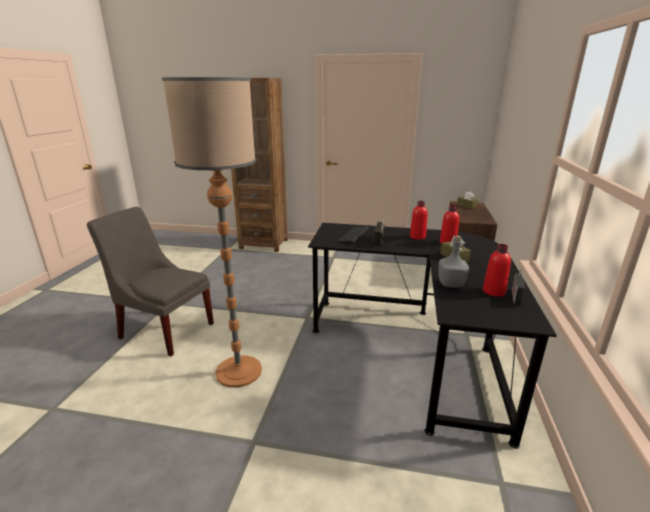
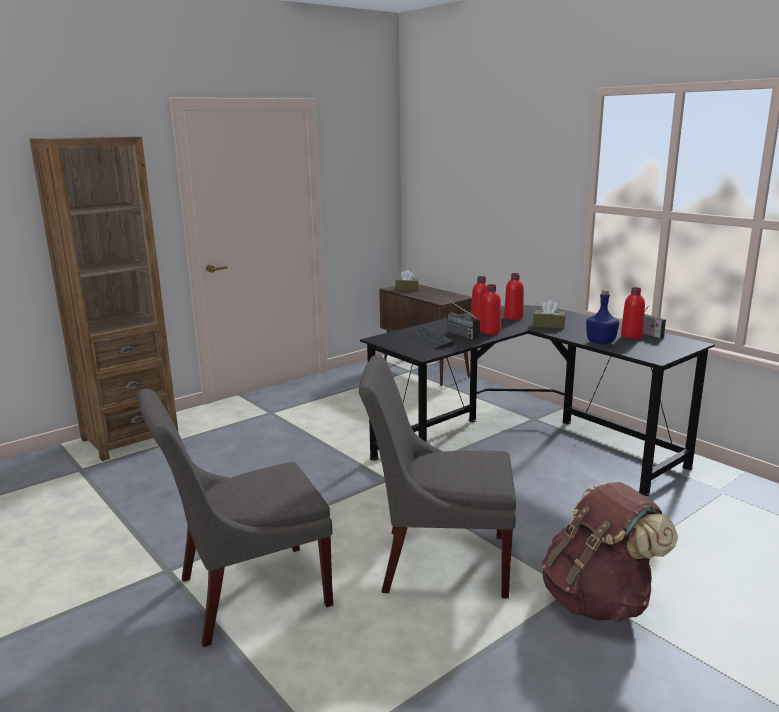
camera: 50 degrees left, 5 degrees down
(239, 371) = (438, 561): floor lamp -> grey chair
(249, 459) = (598, 600): none -> brown backpack
(401, 245) = (490, 331): none -> red bottle
(451, 284) = (601, 342): grey bottle -> blue bottle

